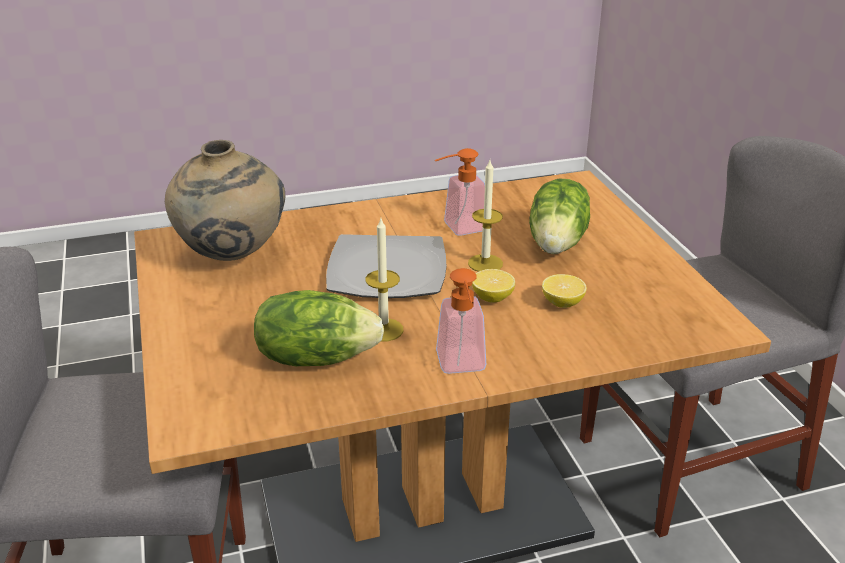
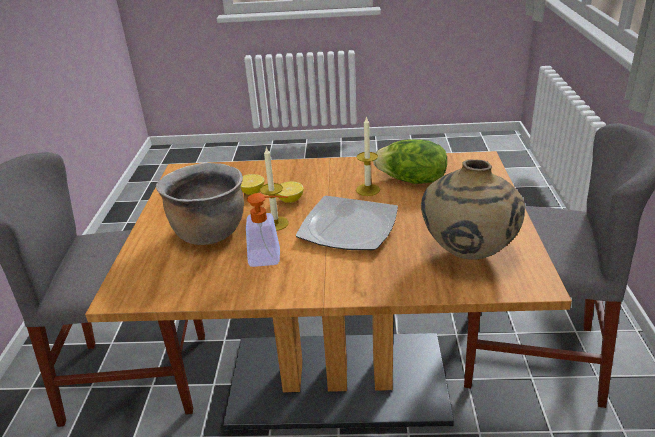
camera: 160 degrees left, 0 degrees up
(462, 367) = (334, 168): soap dispenser -> none
(558, 243) = (209, 232): lettuce -> brown cooking pot

